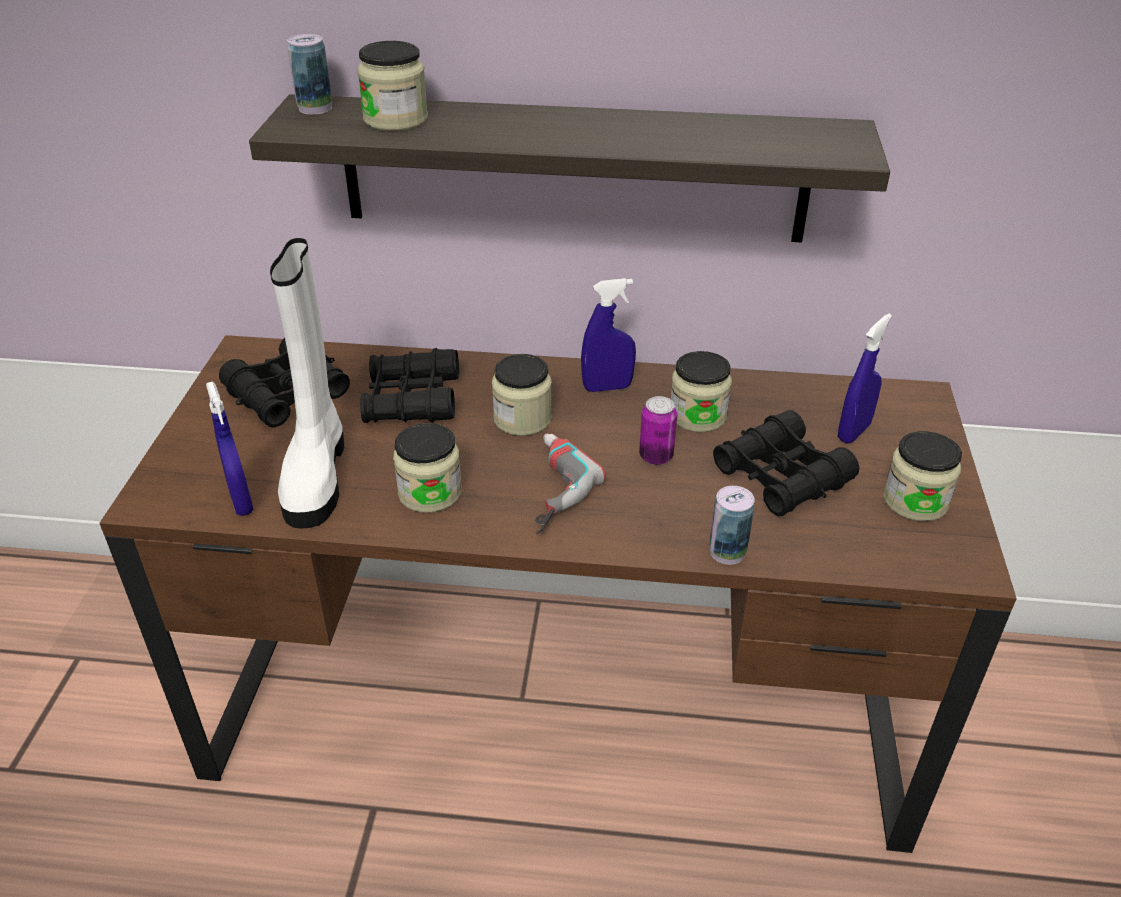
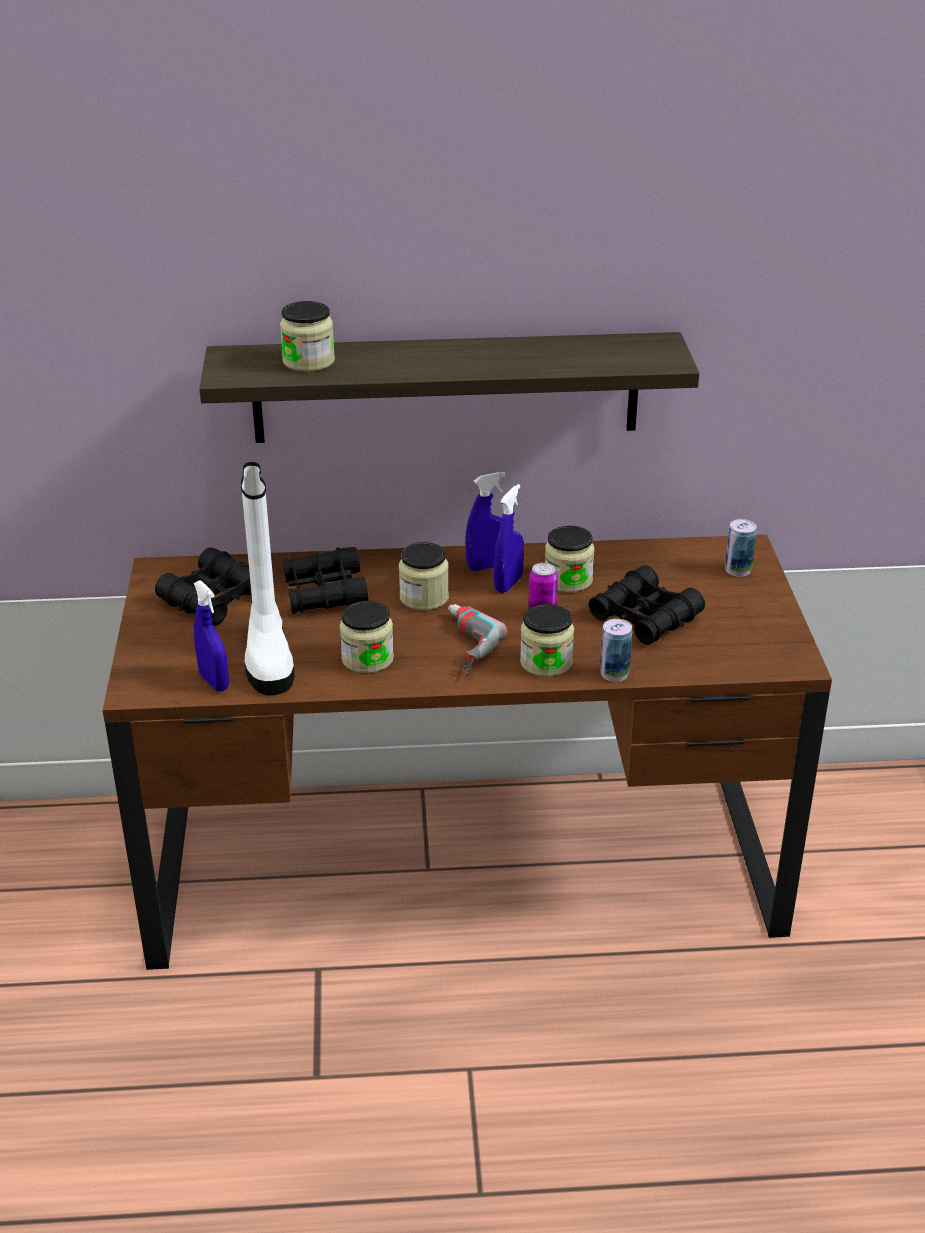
camera: 10 degrees left, 5 degrees down
(315, 108) = (237, 357): can -> can (738, 570)
(853, 432) = (696, 579): blue spray bottle -> blue spray bottle (508, 584)
(915, 501) = (750, 623): jar -> jar (546, 662)

